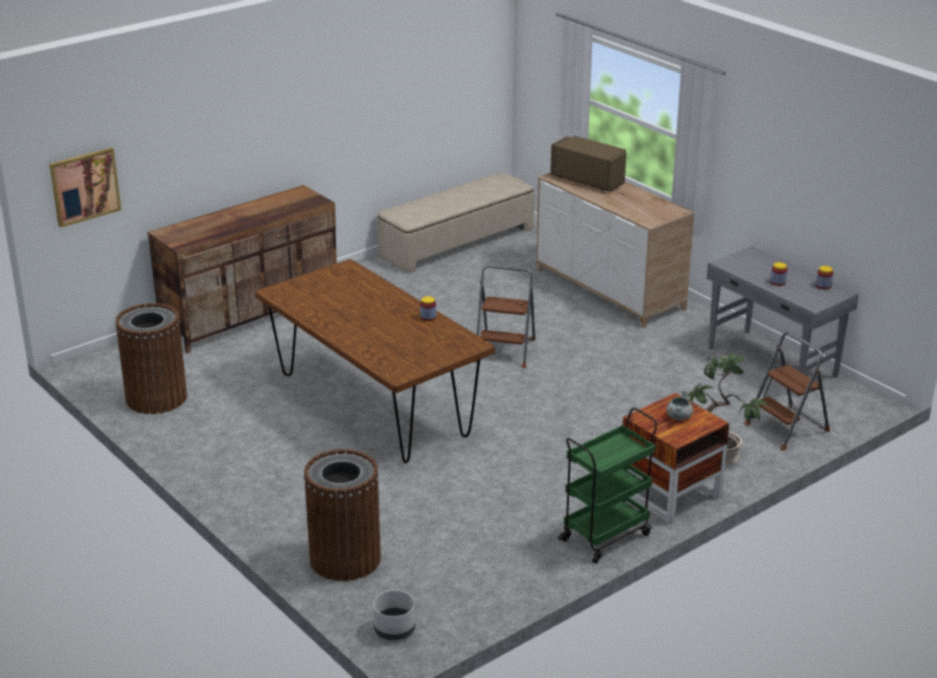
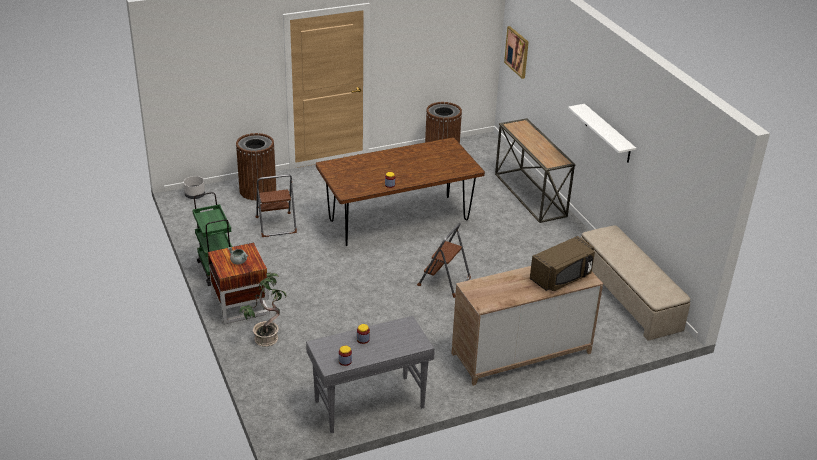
camera: 105 degrees right, 5 degrees up
(252, 315) = (531, 195): brown cabinet -> console table
(326, 124) = (608, 134): none -> white shelf
(789, 427) = (279, 381): brown step ladder -> brown step ladder (276, 225)

